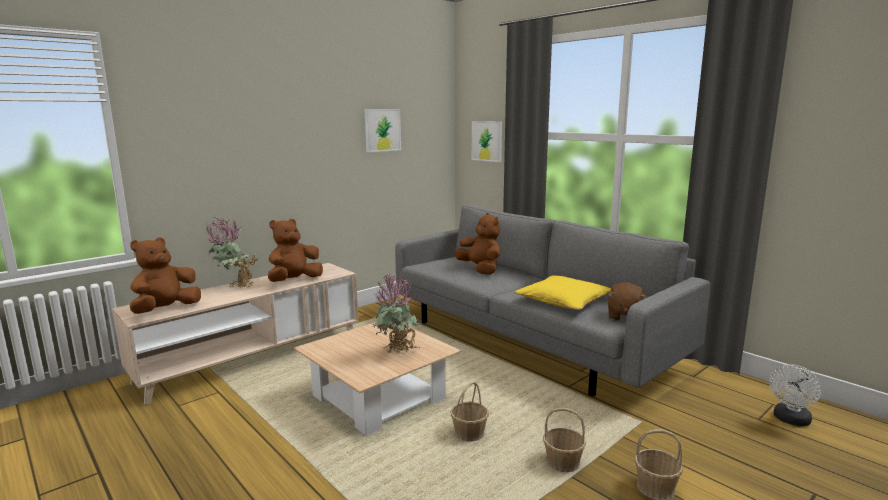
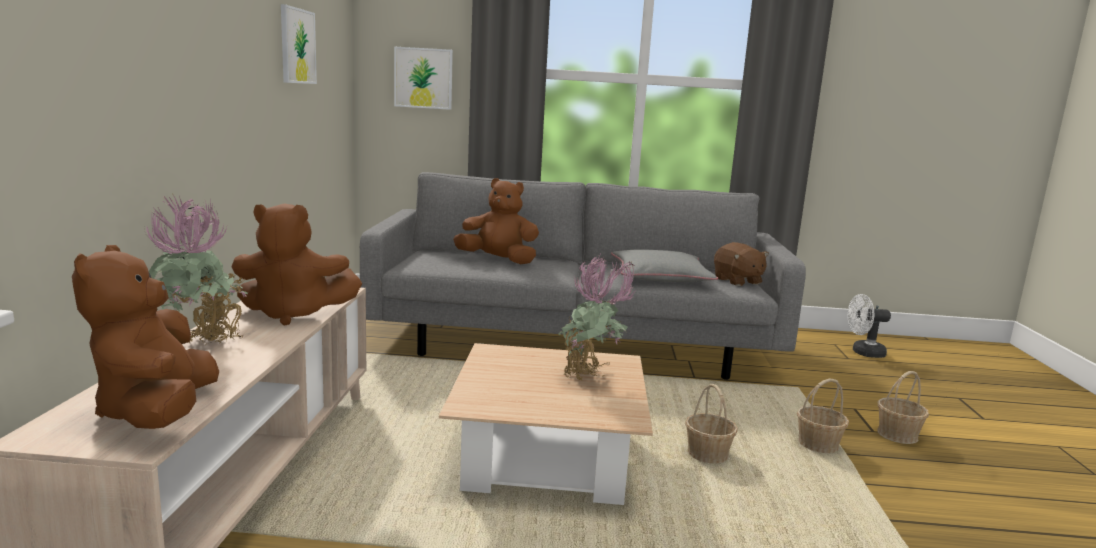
camera: 45 degrees left, 0 degrees up
(294, 281) = (294, 314): brown plush toy -> brown plush toy turned 90 degrees counterclockwise
(564, 300) = (660, 276): yellow pillow -> grey pillow
(790, 420) = (863, 353): white fan -> white fan turned 90 degrees clockwise

